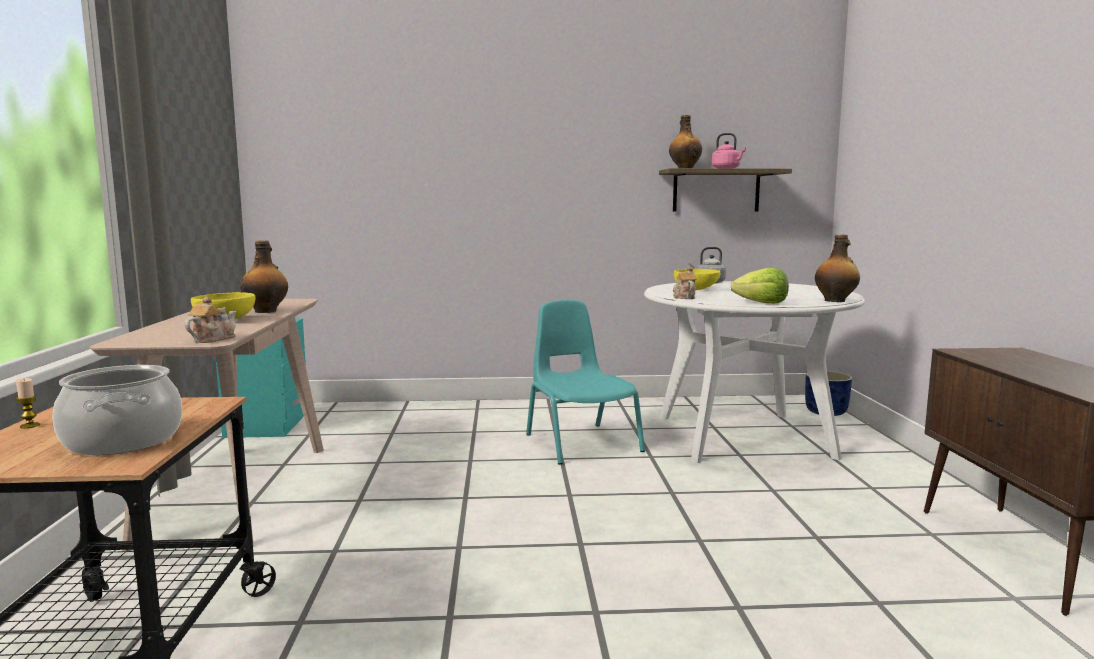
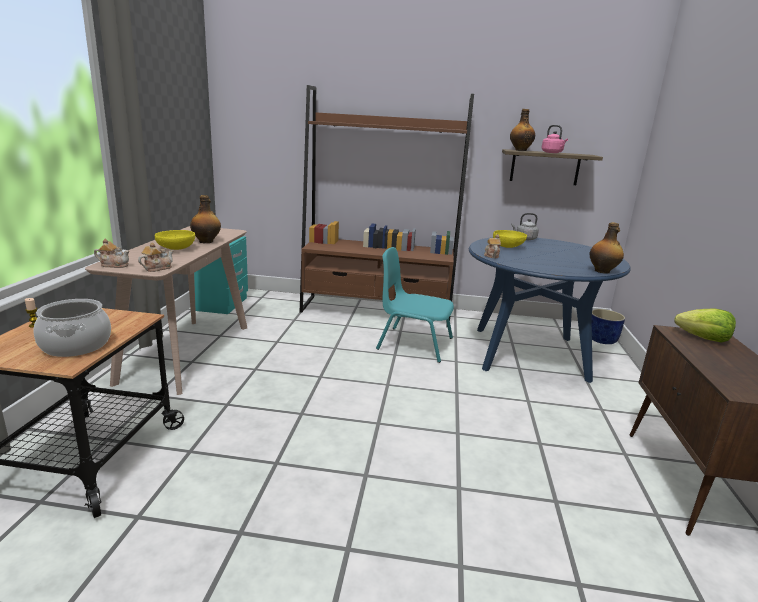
camera: 10 degrees right, 10 degrees up
(138, 340) = (114, 265): none -> teapot
(509, 411) = (377, 311): none -> brown bookcase
(581, 442) = (413, 343): turquoise chair -> turquoise chair turned 60 degrees counterclockwise
(742, 436) = (529, 353): white dining table -> blue dining table
(762, 303) = (544, 268): lettuce -> lettuce (703, 338)

